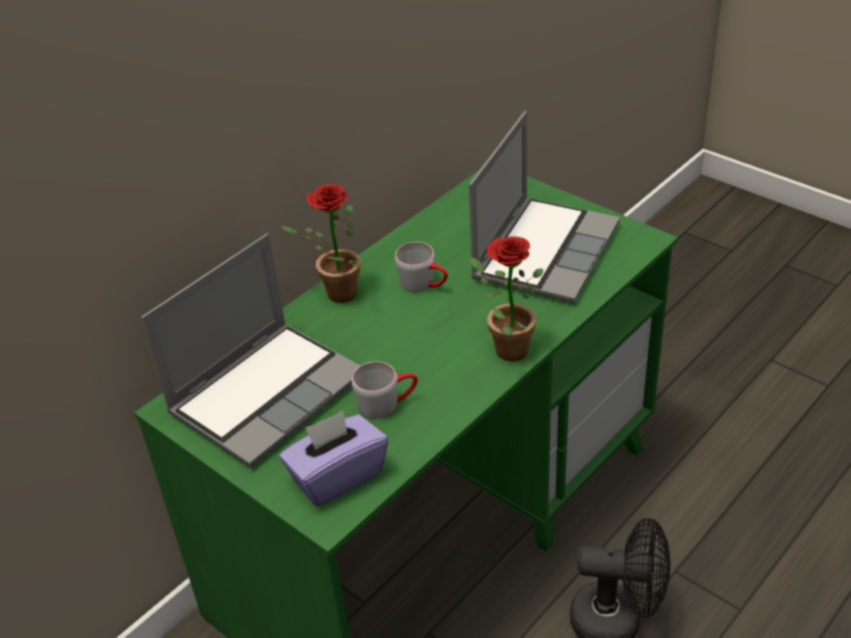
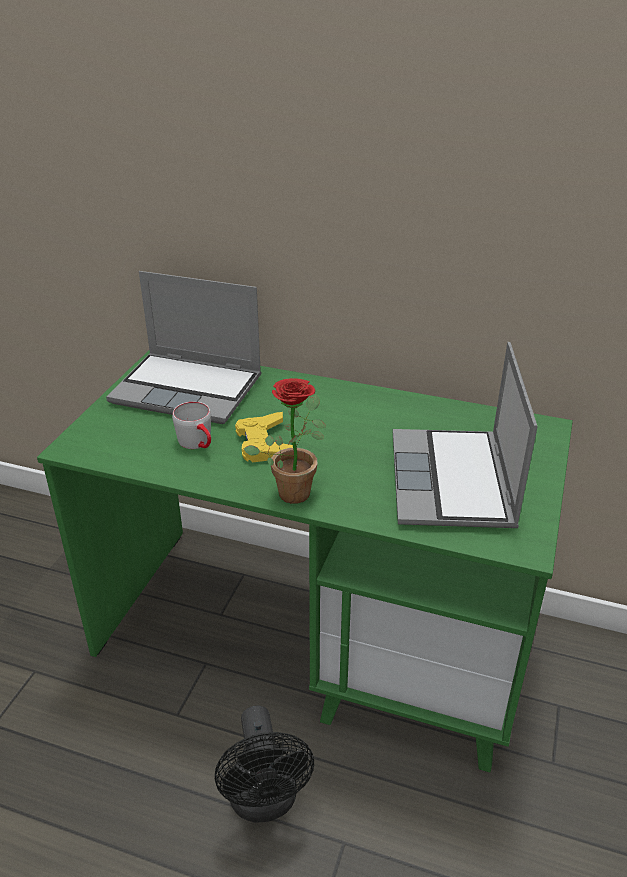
camera: 65 degrees right, 5 degrees down
(335, 295) = (316, 388): potted plant -> none
(337, 476) = (111, 441): purple tissue box -> none
(416, 354) = (264, 443): none -> yellow game controller
(424, 284) = (357, 426): grey mug -> none
(544, 251) = (453, 482): laptop -> laptop turned 90 degrees clockwise

